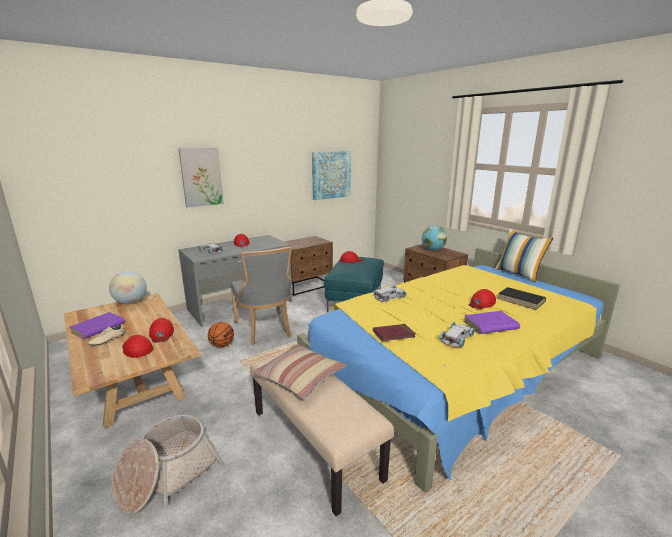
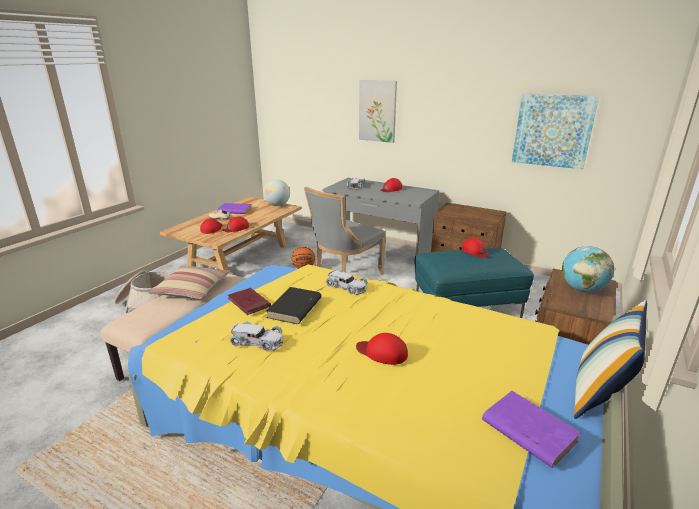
camera: 65 degrees right, 5 degrees up
(490, 325) = (306, 363): purple book -> purple book (527, 430)
(521, 300) = (435, 393): black book -> black book (294, 308)

